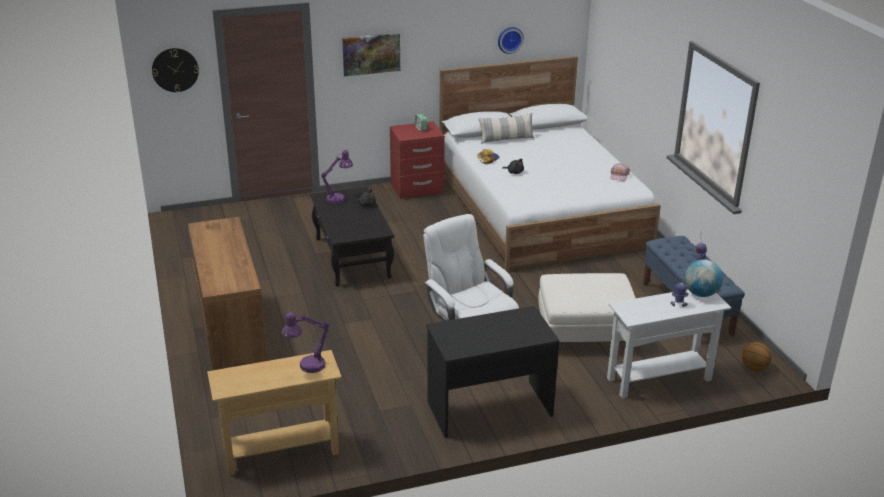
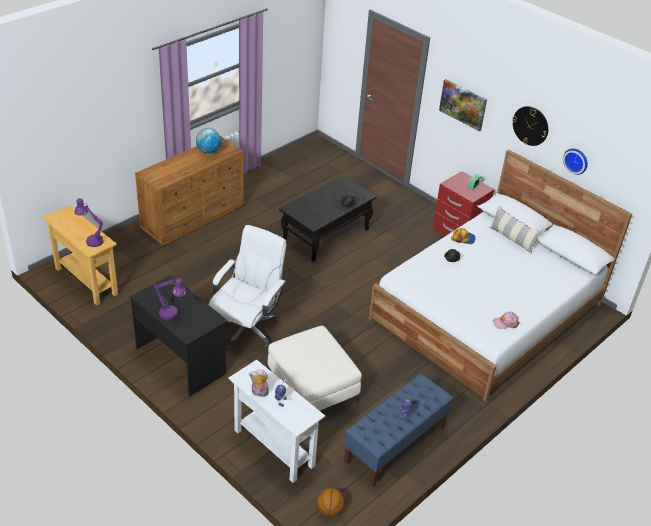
camera: 60 degrees right, 10 degrees up
(175, 70) = (340, 40): wall clock -> wall clock (530, 125)
(339, 198) = (346, 189): purple table lamp -> purple table lamp (172, 314)
(661, 313) = (259, 393): none -> plush toy
(701, 294) = (306, 412): globe -> globe (208, 151)

